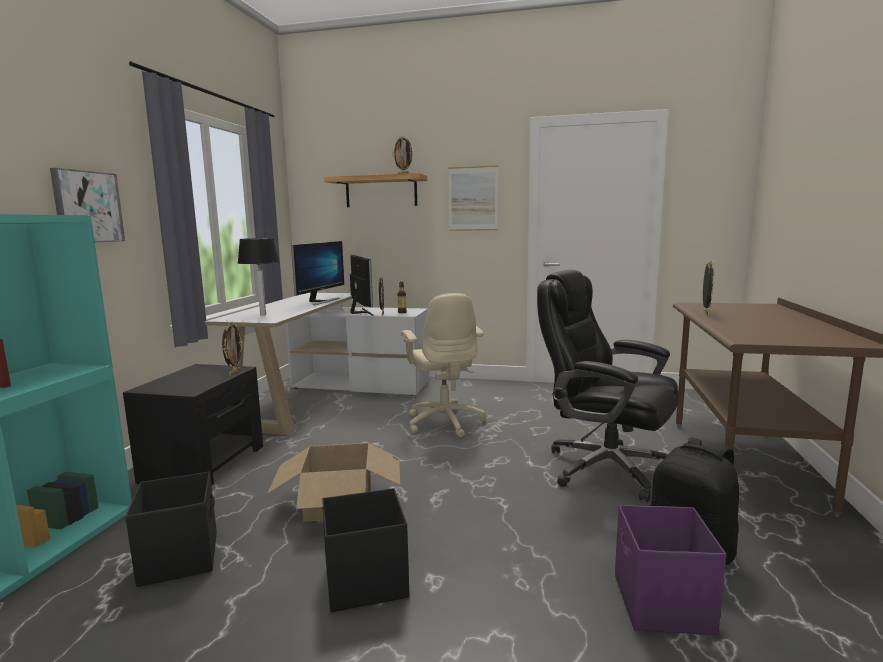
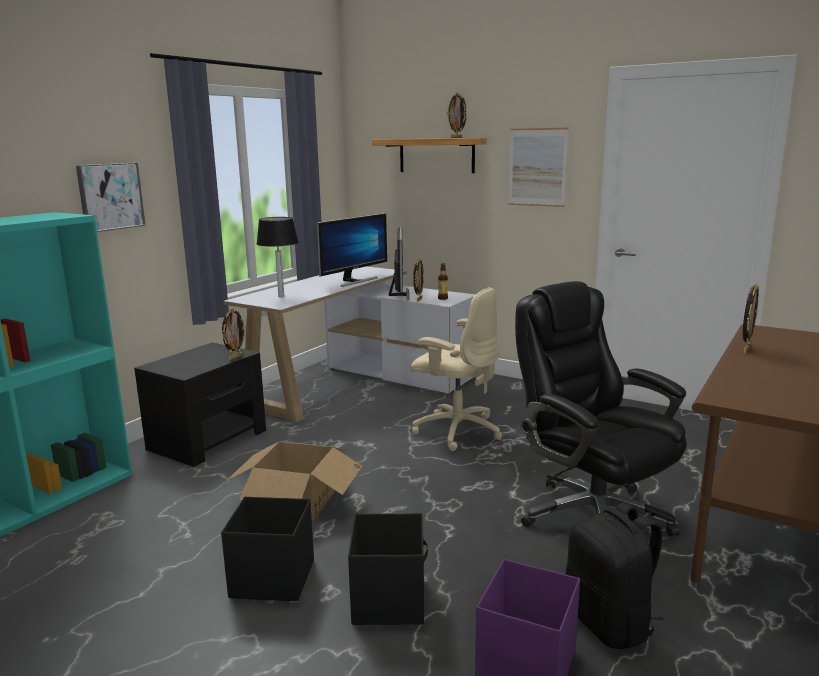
camera: 20 degrees right, 5 degrees up
(180, 558) = (145, 524): black storage box -> black storage box (389, 599)
(444, 422) = (456, 430): beige office chair -> beige office chair turned 60 degrees counterclockwise

